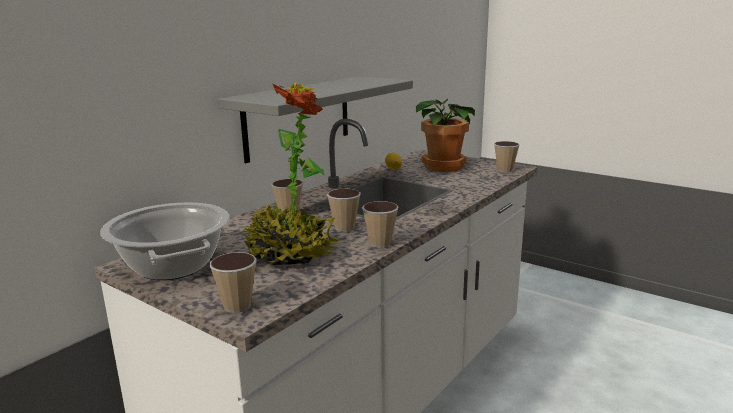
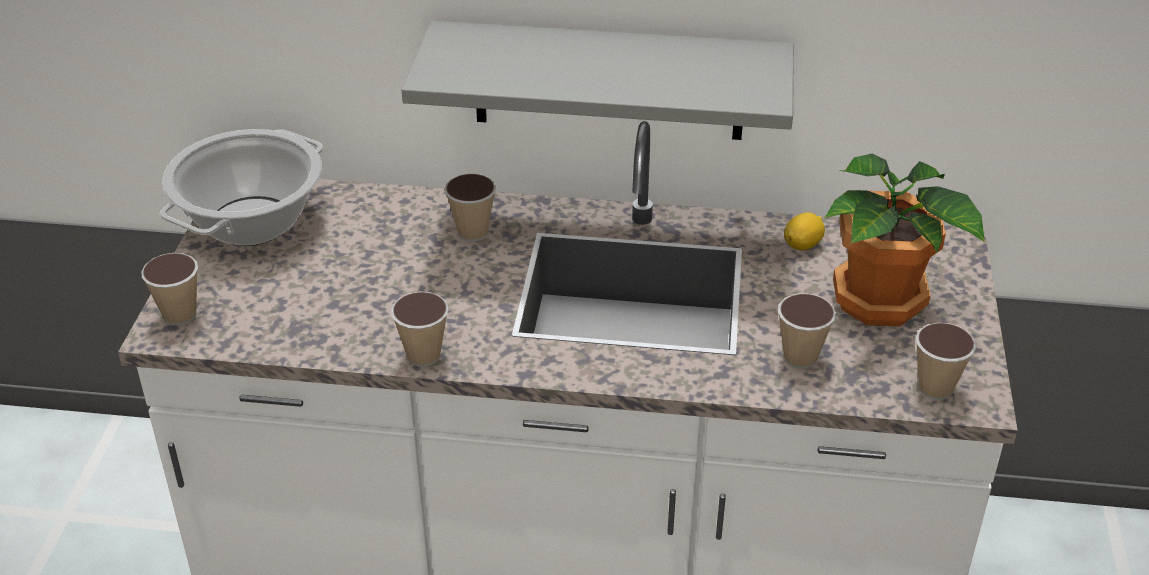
camera: 60 degrees right, 20 degrees up
(291, 255) = (336, 293): potted plant -> none
(344, 228) = (461, 301): cup -> cup (800, 357)

